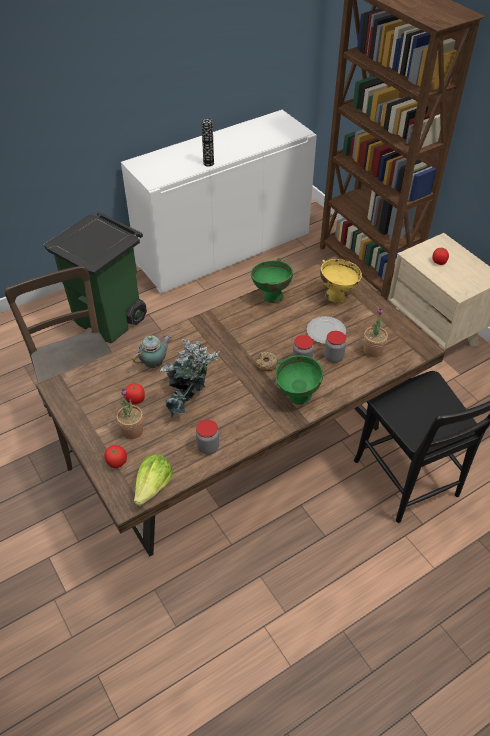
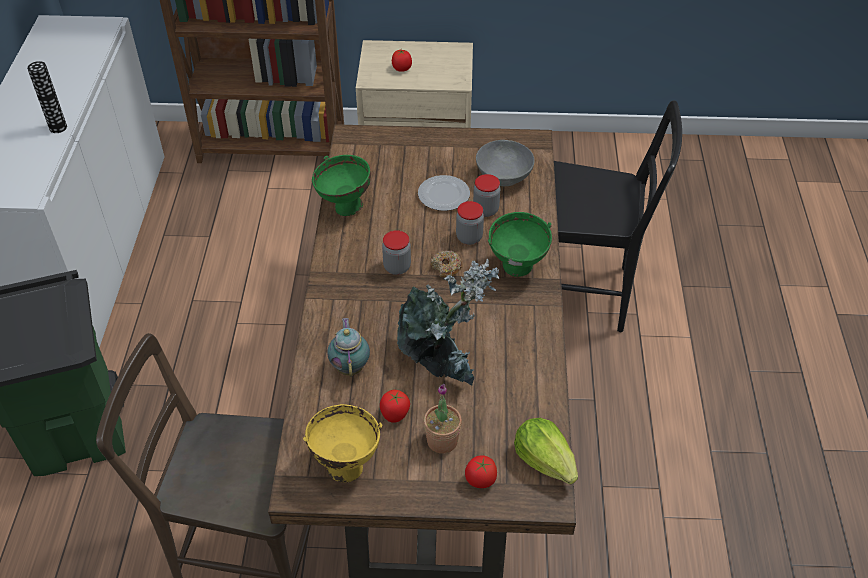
camera: 55 degrees left, 0 degrees up
(208, 447) = (525, 381): jar -> jar (397, 267)
(337, 296) = (398, 157): yellow bowl -> yellow bowl (345, 465)
(372, 350) = (504, 177): potted plant -> grey bowl

